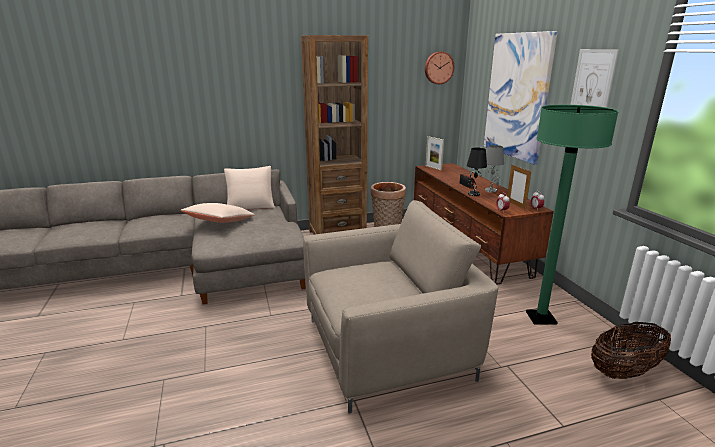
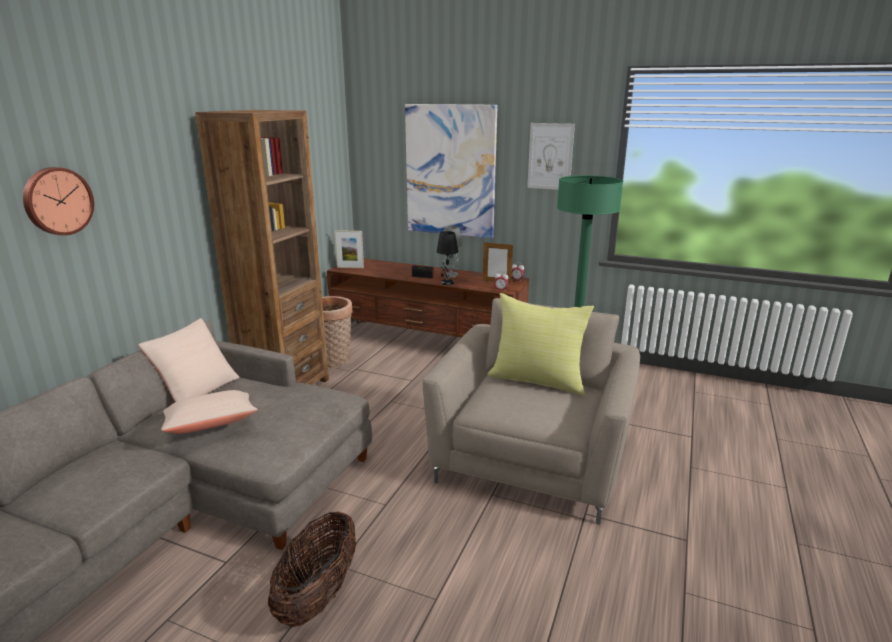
camera: 50 degrees left, 0 degrees up
(401, 278) = (538, 379): none -> yellow pillow
(438, 68) = (329, 144): wall clock -> wall clock (57, 201)
(624, 371) = (660, 385): basket -> basket (318, 595)

